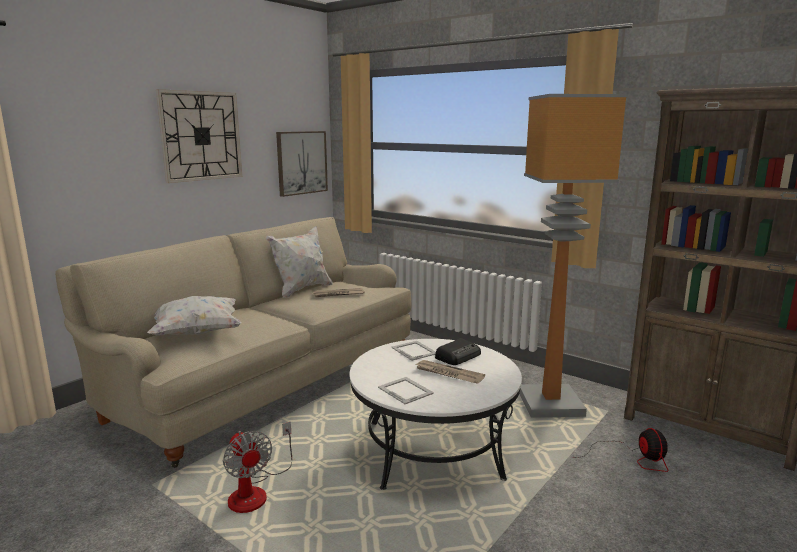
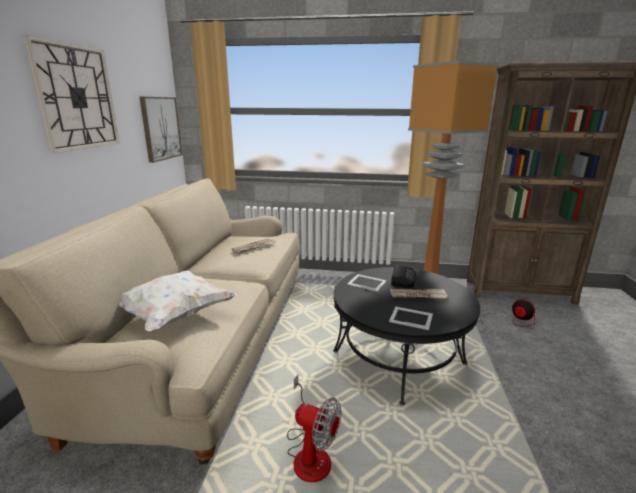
camera: 30 degrees left, 5 degrees up
(302, 289) = (212, 249): white pillow -> none
(433, 449) = (398, 357): white coffee table -> black coffee table

